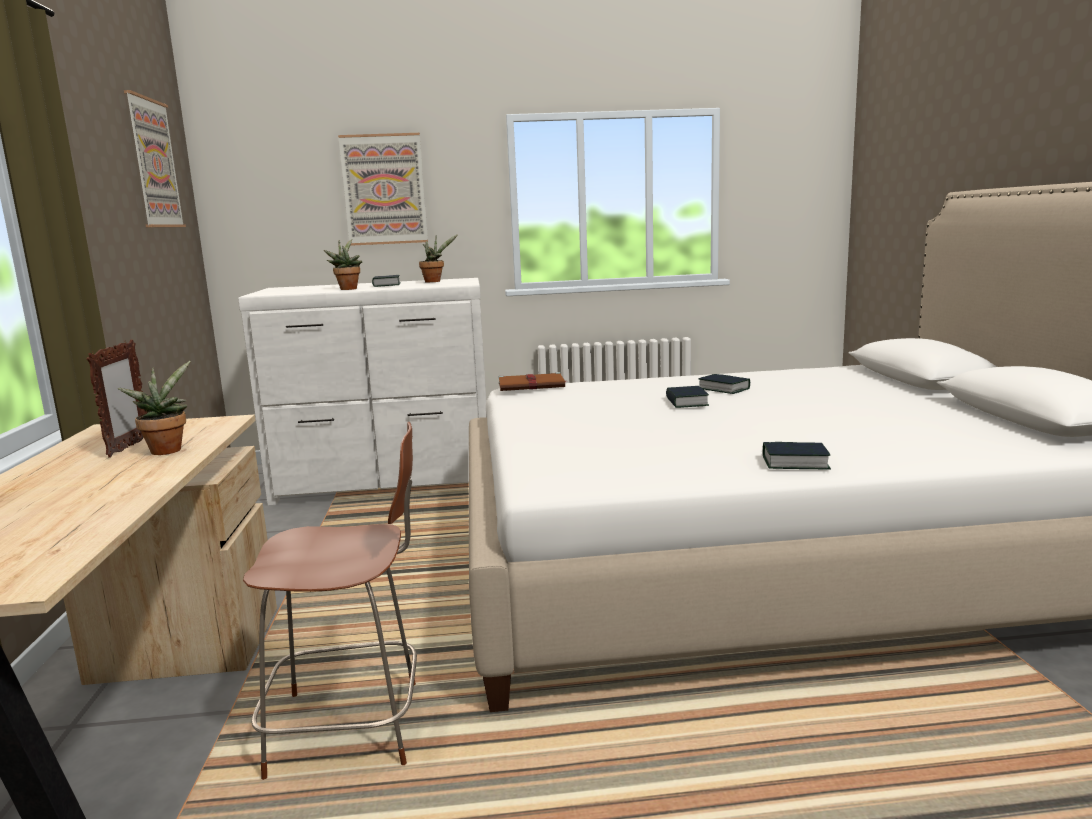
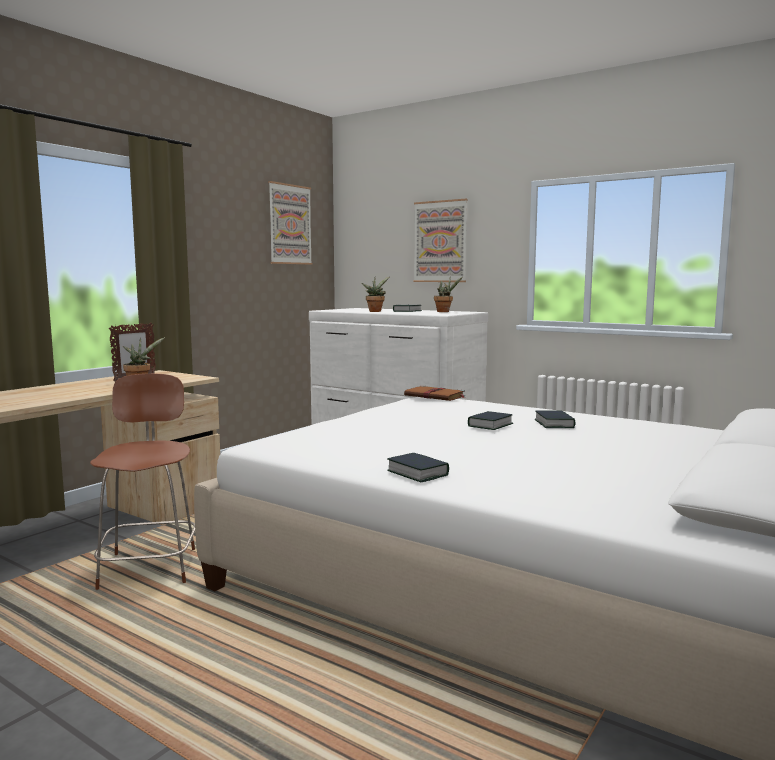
camera: 40 degrees right, 5 degrees down
(352, 728) = (149, 567): brown chair -> brown chair turned 135 degrees counterclockwise

